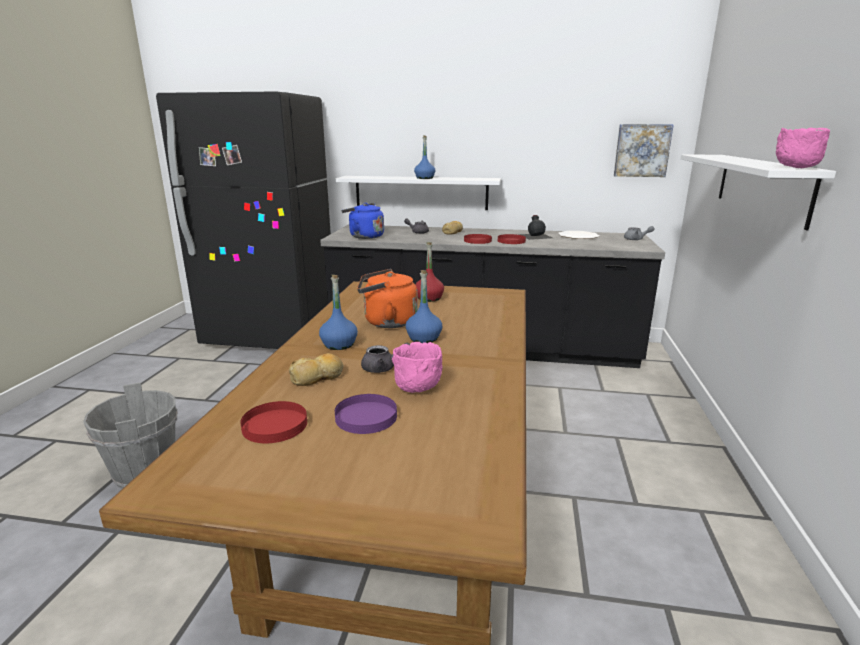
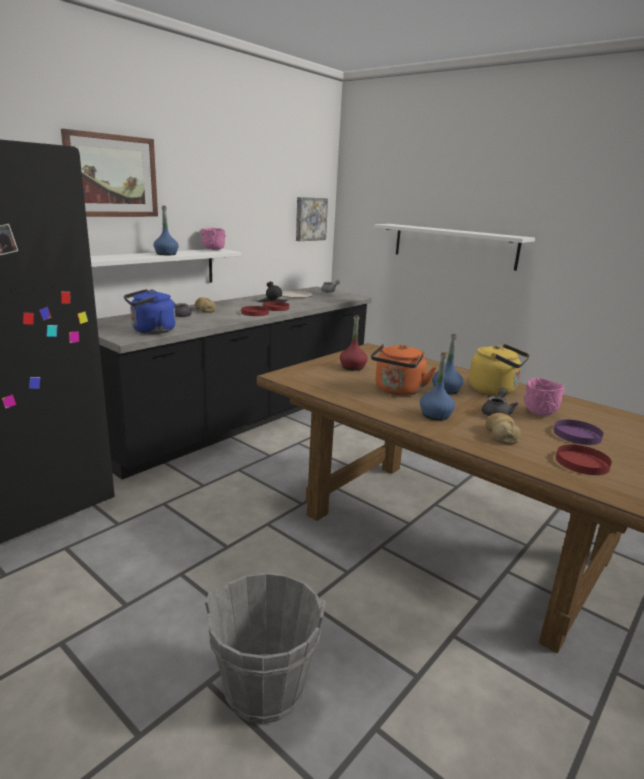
camera: 60 degrees left, 0 degrees up
(393, 112) = (112, 176): none -> picture
(466, 358) = (495, 390): none -> yellow kettle
(796, 168) = (516, 236): pink bowl -> pink bowl (213, 250)

